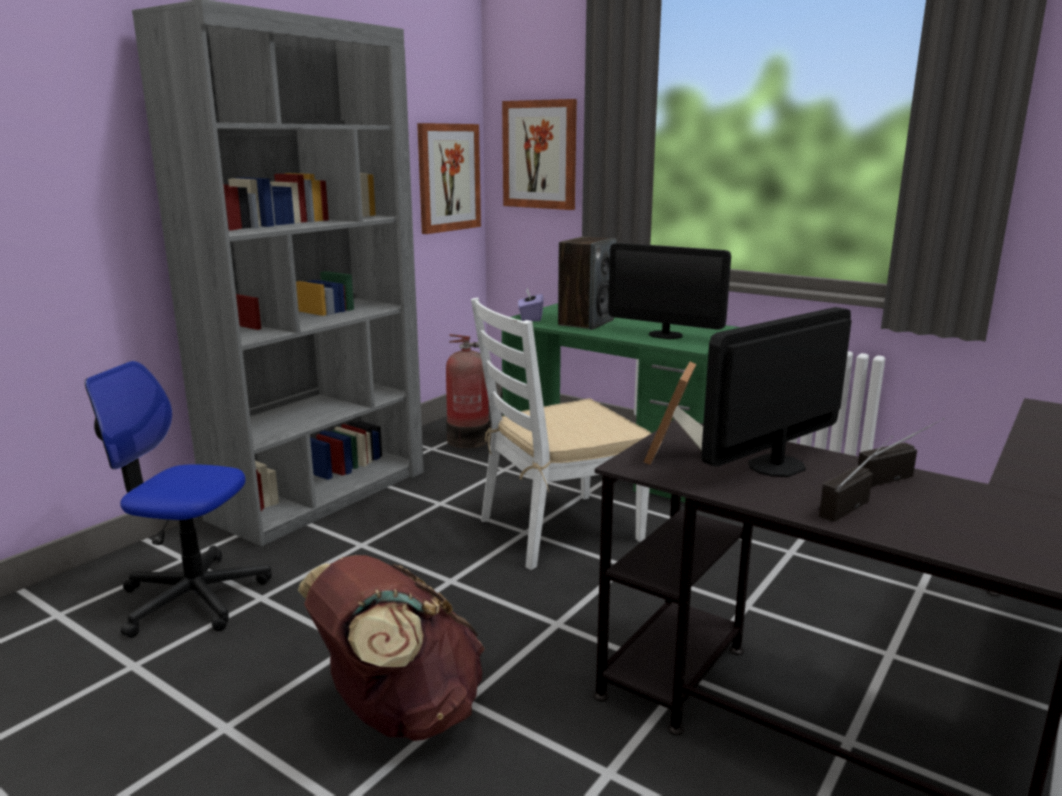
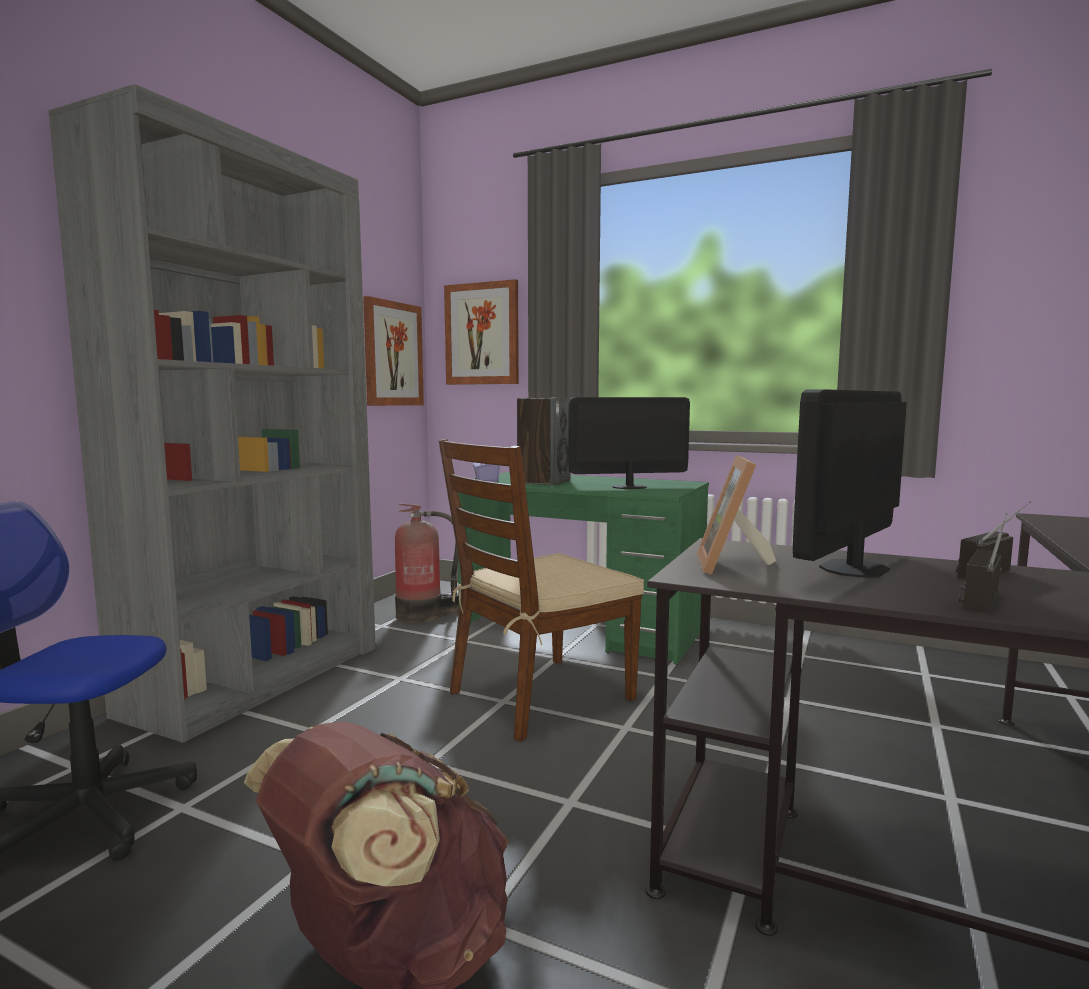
camera: 10 degrees left, 10 degrees down
(559, 530) = (539, 696): white chair -> brown chair
(665, 335) = (629, 487): monitor -> monitor turned 150 degrees clockwise

